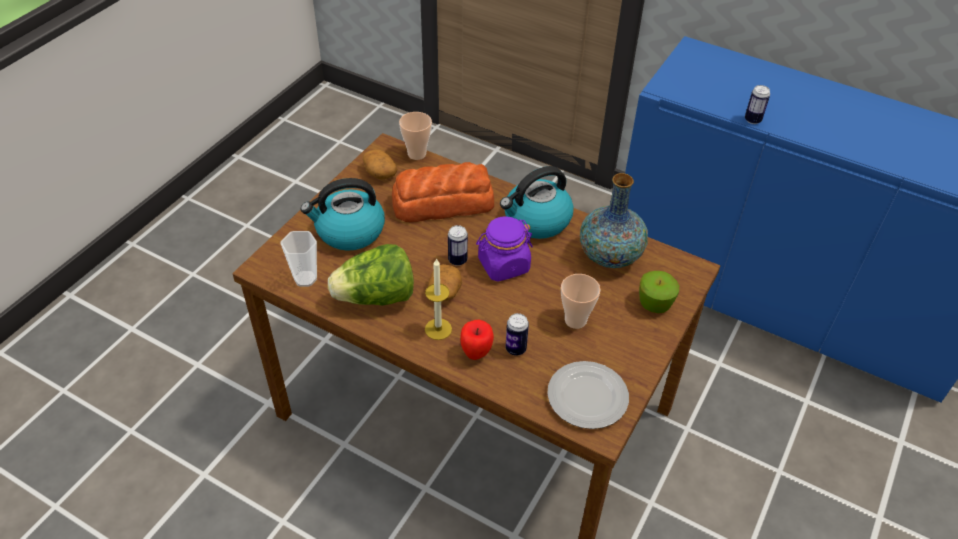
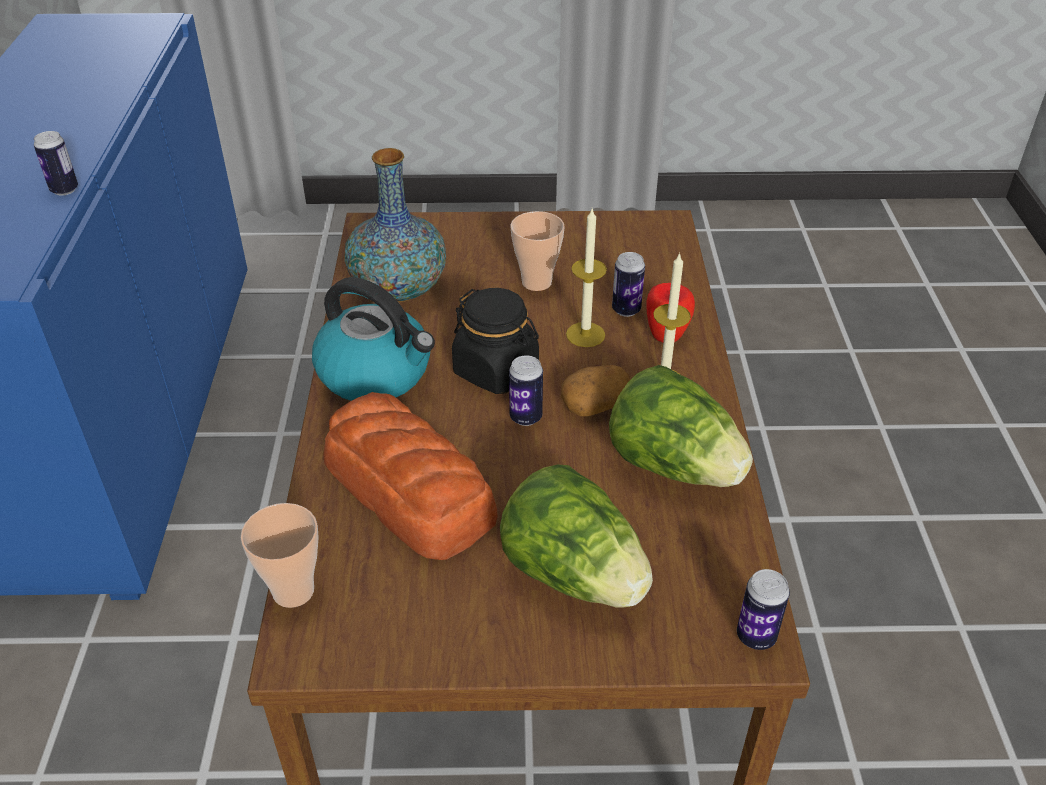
camera: 120 degrees left, 5 degrees down
(266, 269) = (756, 636): none -> can
(305, 279) = (722, 568): cup -> none
(349, 231) = (574, 574): kettle -> lettuce
(379, 172) = (387, 619): potato -> none
(503, 265) = (496, 370): purple jar -> black jar
(506, 317) = (585, 334): none -> candle
(588, 397) = (636, 242): plate -> none
(654, 303) = (454, 237): apple -> none

